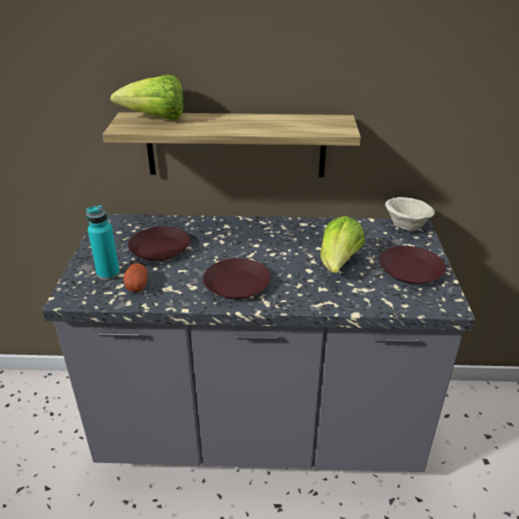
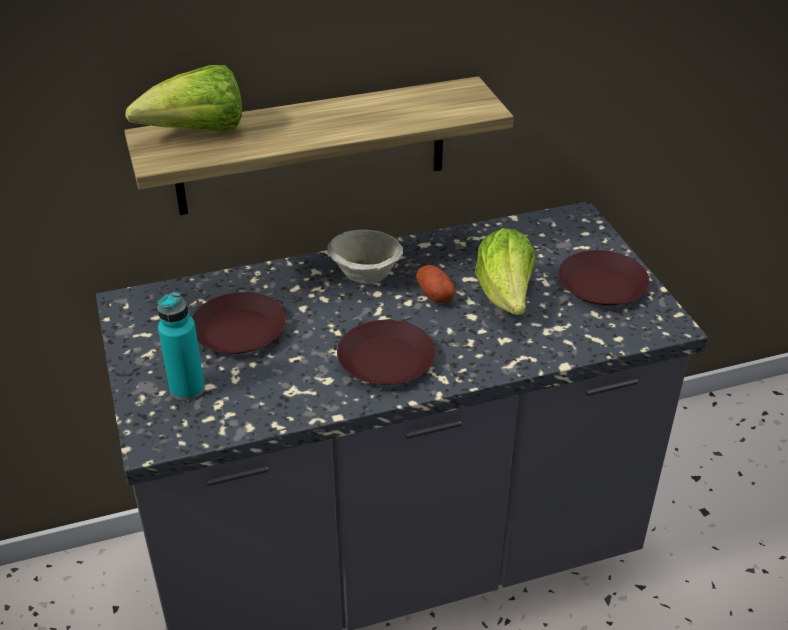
camera: 20 degrees left, 5 degrees up
(136, 285) = (243, 397): potato -> potato (434, 294)
(405, 227) = (564, 220): beige bowl -> beige bowl (364, 277)

